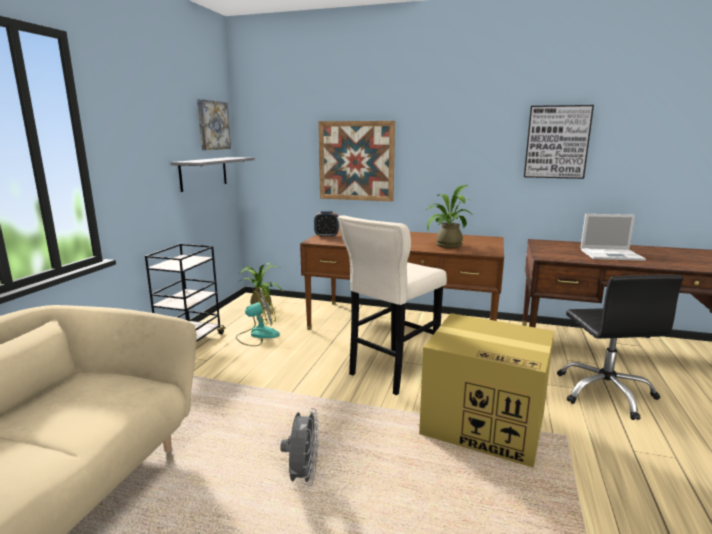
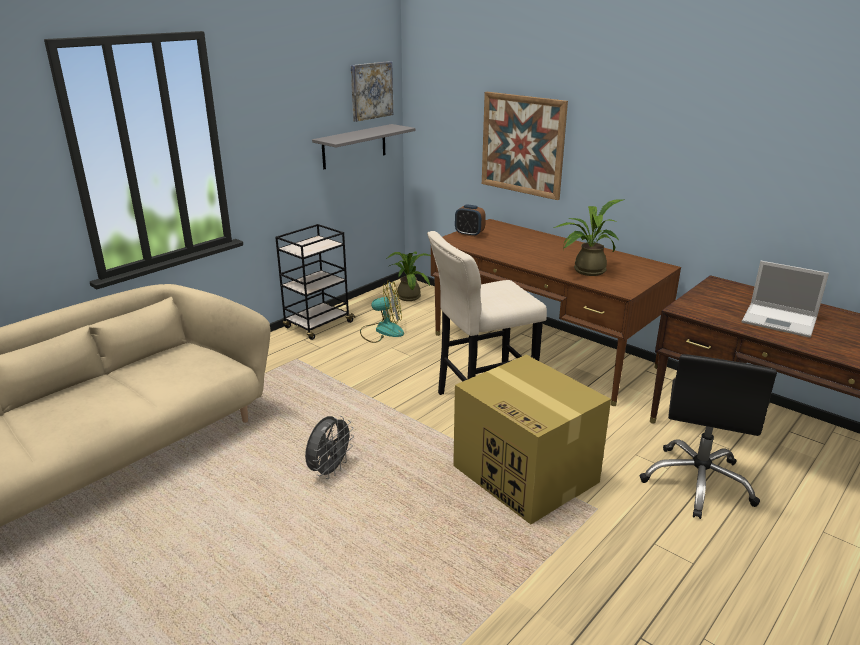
camera: 25 degrees right, 10 degrees up
(557, 142) = (761, 154): picture -> none

